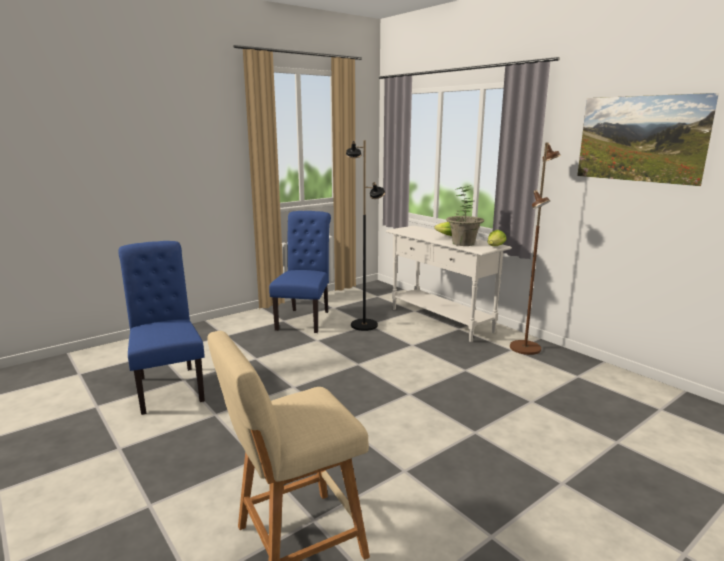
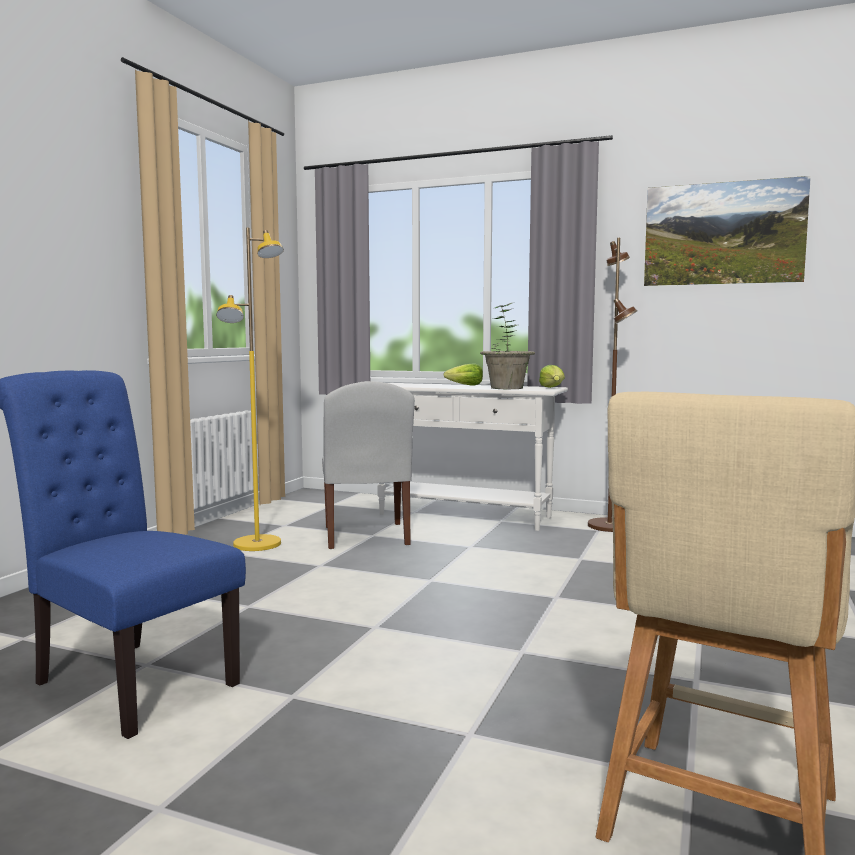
camera: 30 degrees left, 10 degrees down
(305, 319) = (257, 544): blue chair -> yellow floor lamp
(364, 325) = (366, 537): black floor lamp -> white chair

